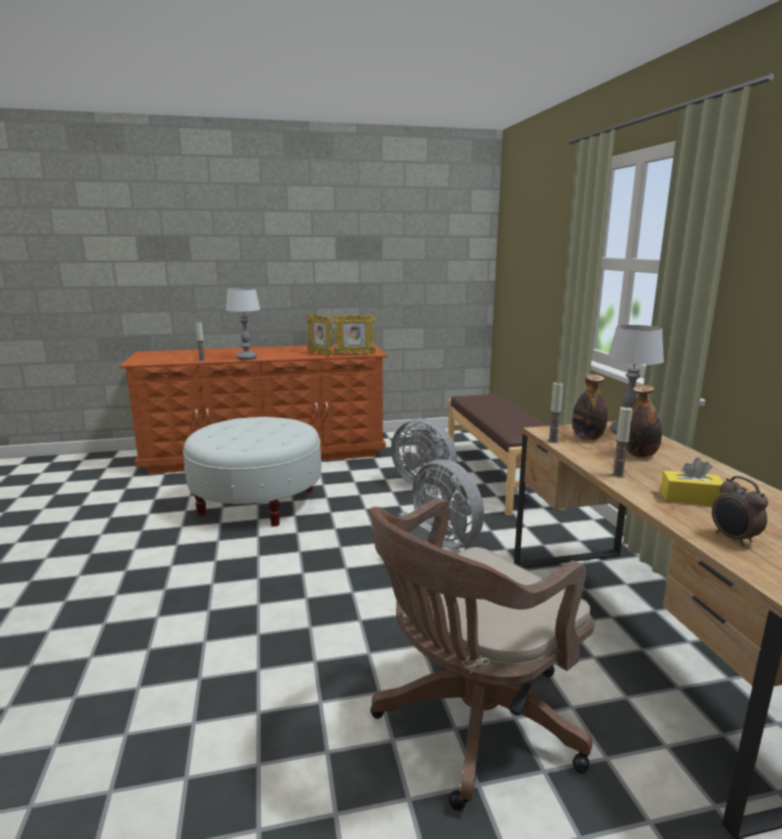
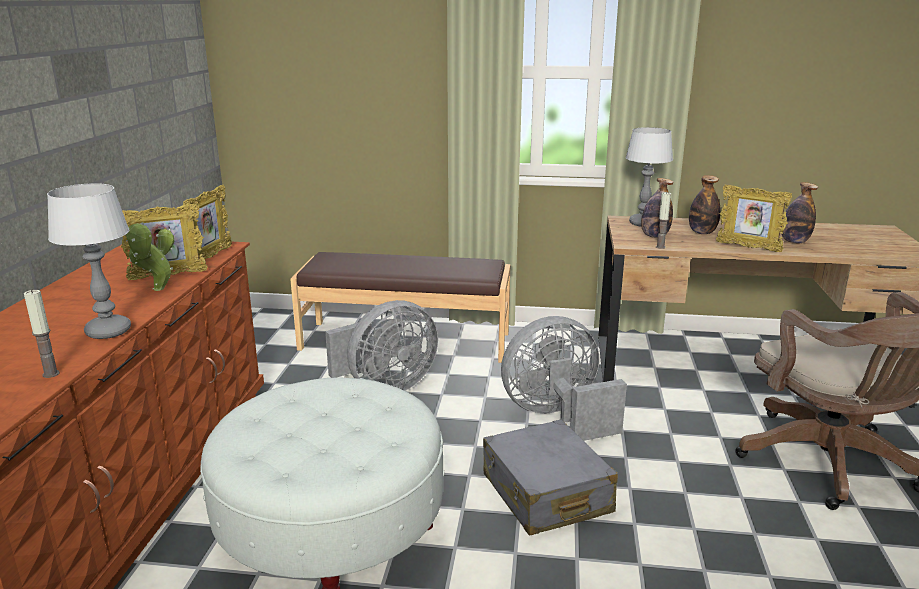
camera: 70 degrees left, 5 degrees up
(299, 355) = (157, 290): none -> potted plant
(327, 558) = (546, 494): none -> grey suitcase
(618, 475) = (748, 247): candle -> picture frame
(690, 498) = (794, 241): yellow tissue box -> bottle
(733, 539) = (860, 249): alarm clock -> none

